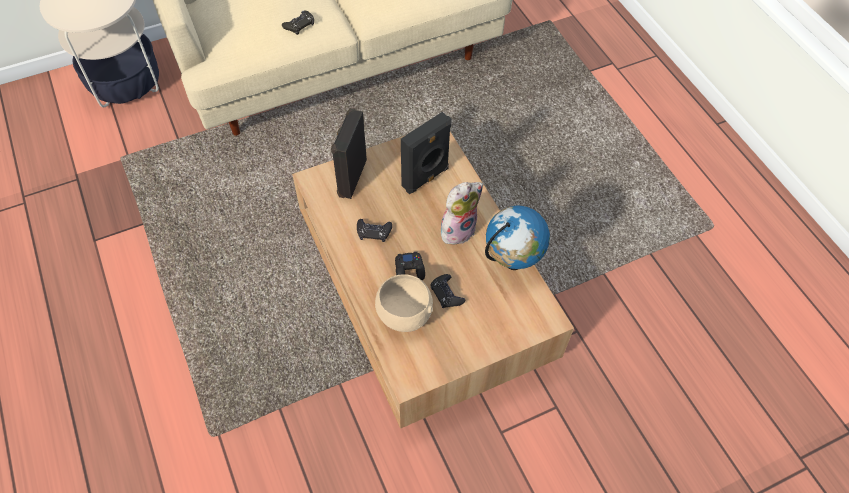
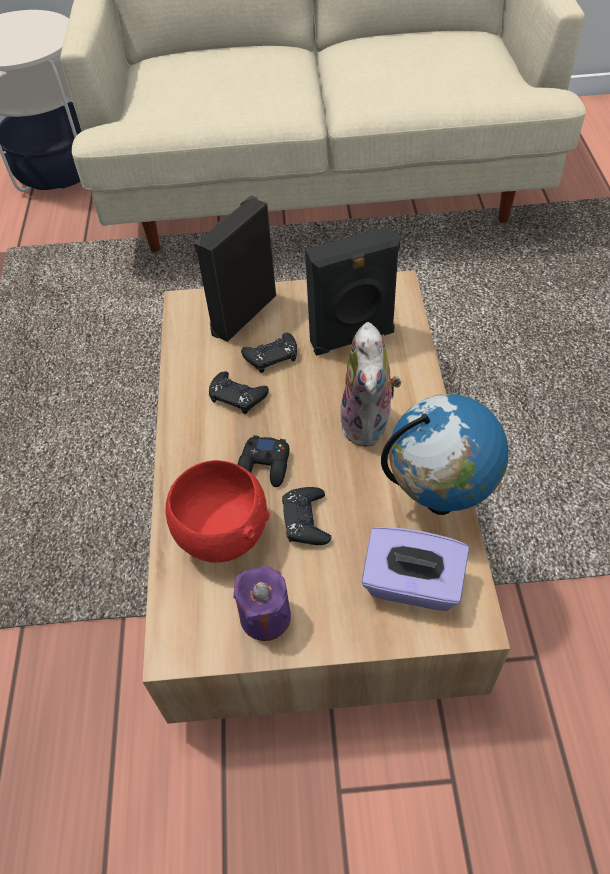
camera: 25 degrees right, 5 degrees down
(299, 25) = (251, 101): black game controller -> black game controller (271, 356)
(403, 314) = (221, 532): beige bowl -> red bowl
(448, 351) = (265, 617): none -> purple candle
(457, 229) = (369, 424): plush toy -> plush toy turned 105 degrees clockwise
(515, 311) = (412, 585): none -> purple tissue box

